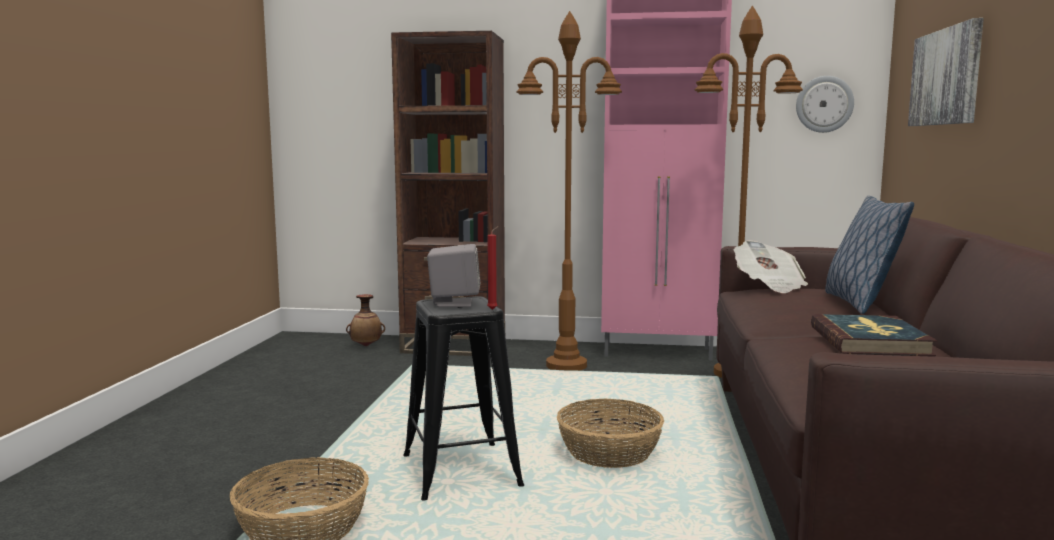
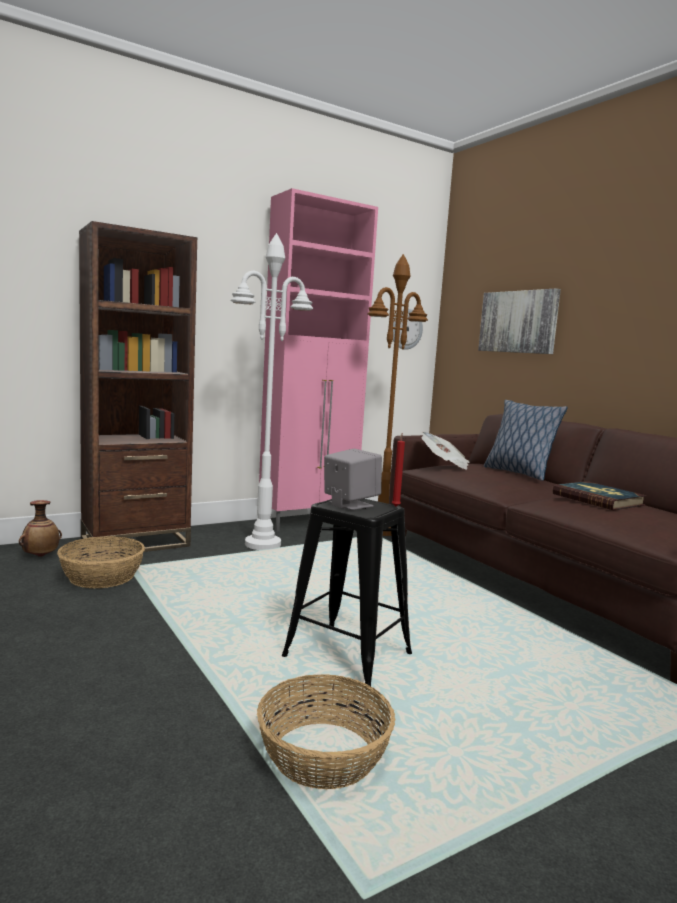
camera: 40 degrees left, 0 degrees up
(567, 365) = (263, 544): brown floor lamp -> white floor lamp
(608, 452) = (413, 609): basket -> basket (101, 576)

